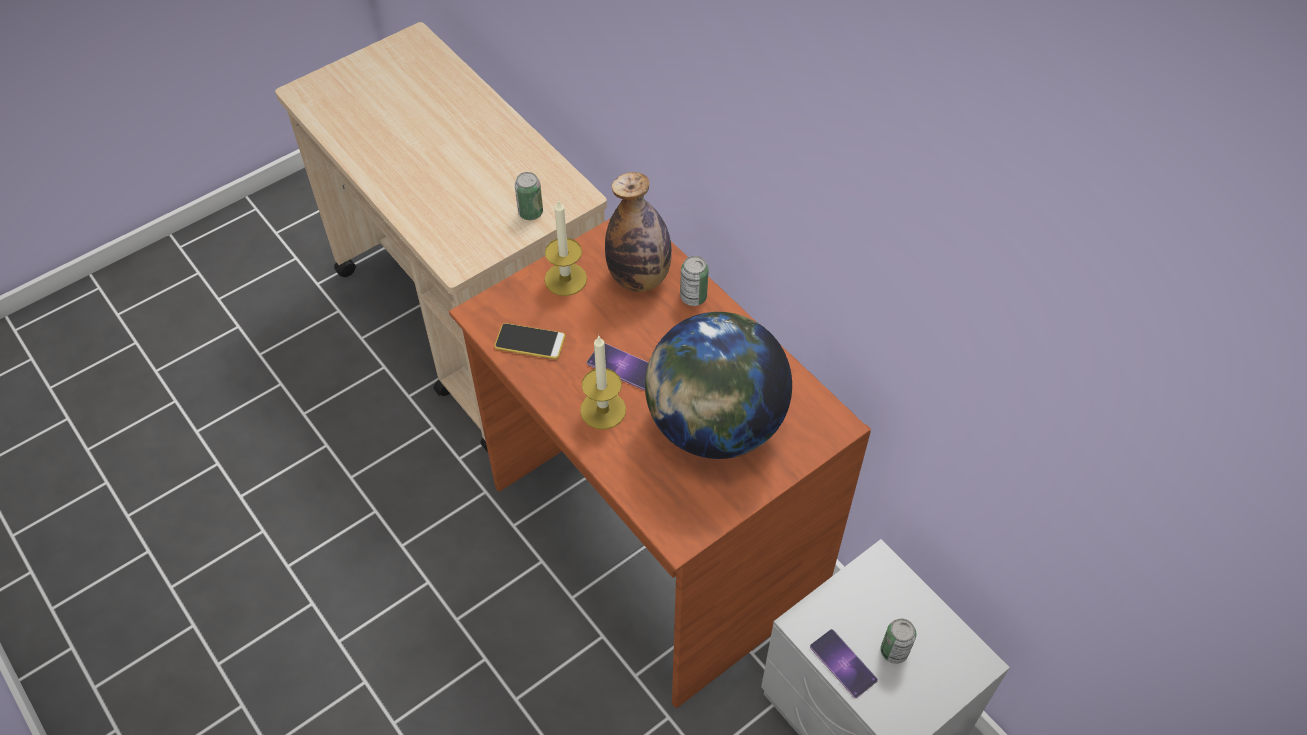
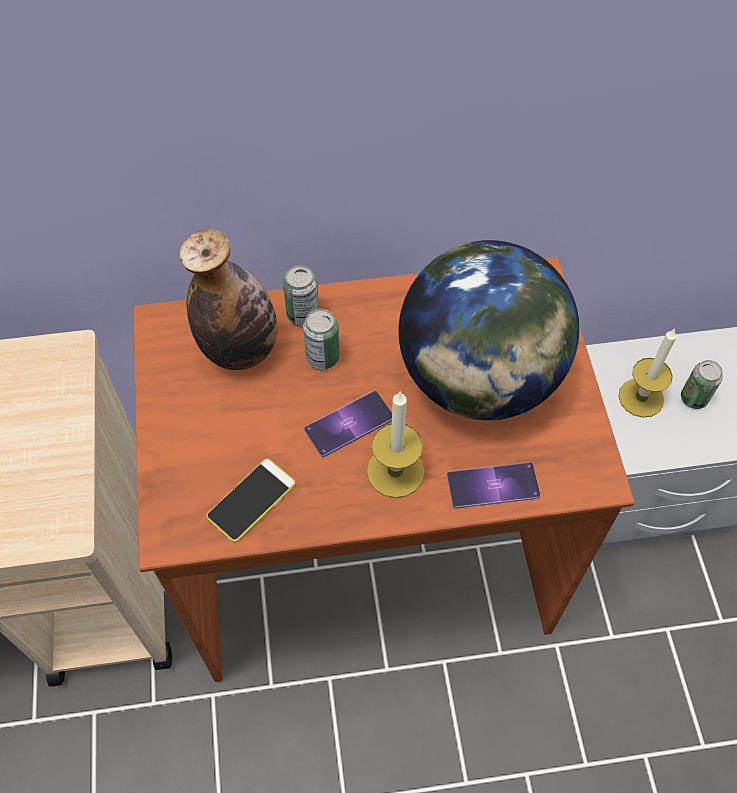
camera: 60 degrees left, 5 degrees up
(530, 212) = (49, 413): can -> can (323, 357)
(565, 279) = (188, 420): candle -> candle (641, 397)
(843, 663) = (687, 443): phone -> phone (493, 485)

